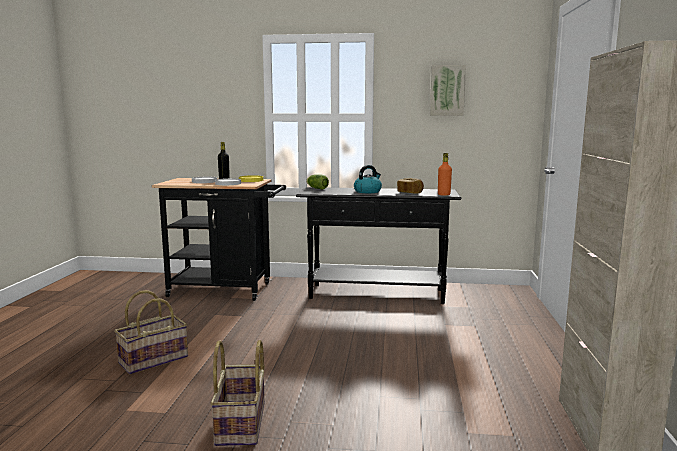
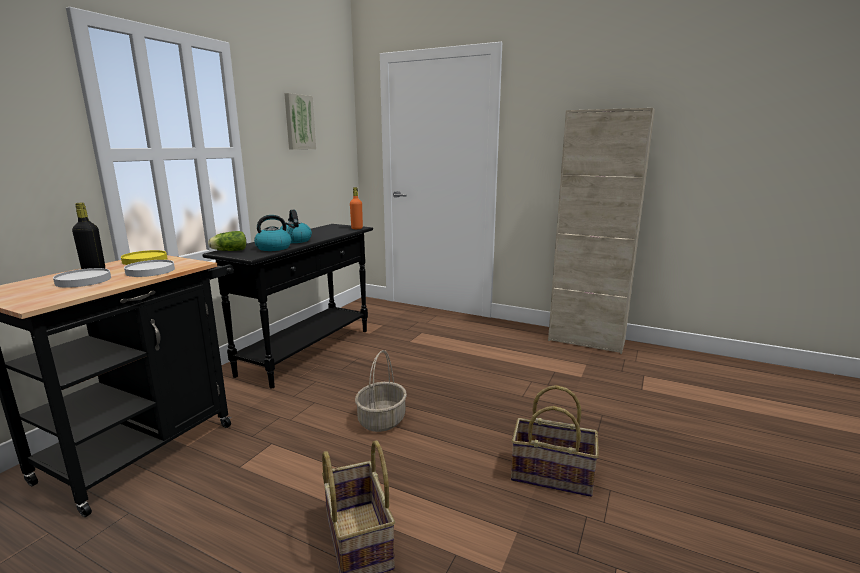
camera: 70 degrees left, 5 degrees up
(289, 341) = (382, 420): none -> basket
(337, 192) = (274, 248): none -> kettle
(410, 193) = (330, 233): bread -> none

